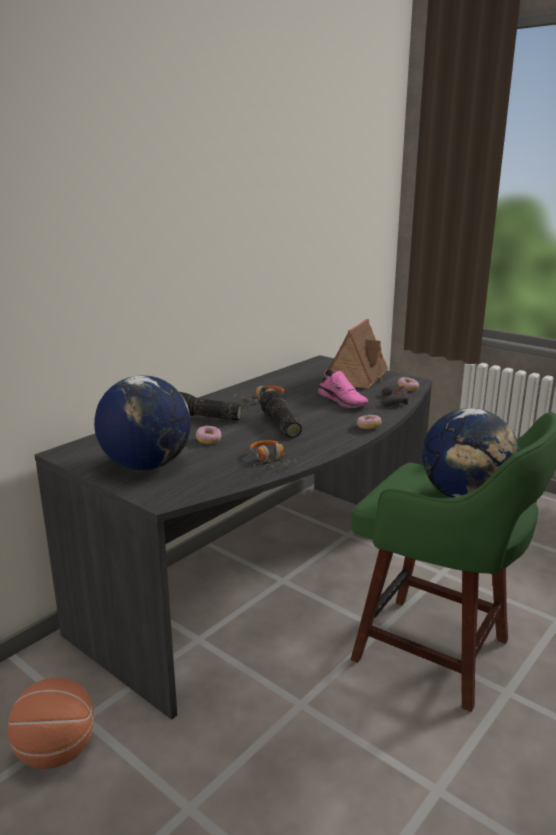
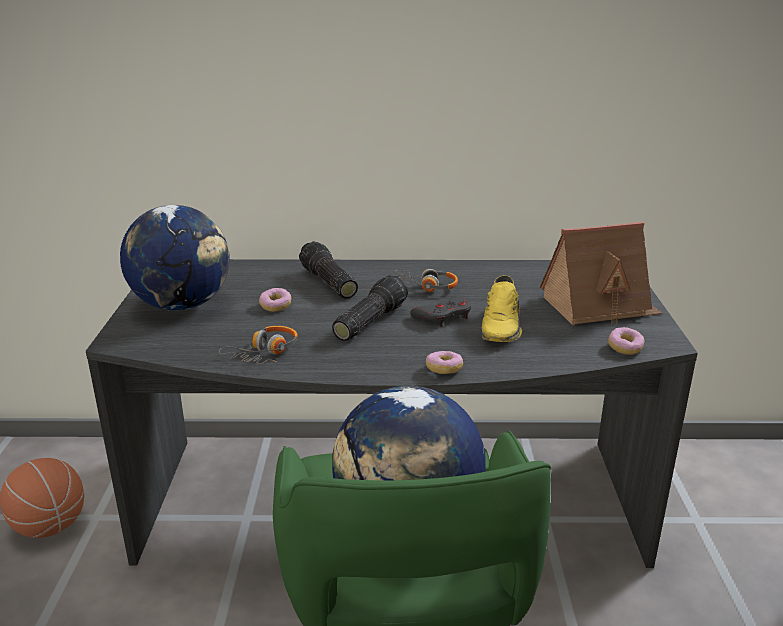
camera: 50 degrees right, 5 degrees up
(343, 401) = (502, 326): pink shoe -> yellow shoe
(394, 400) = (564, 354): grey game controller -> grey game controller (443, 316)

